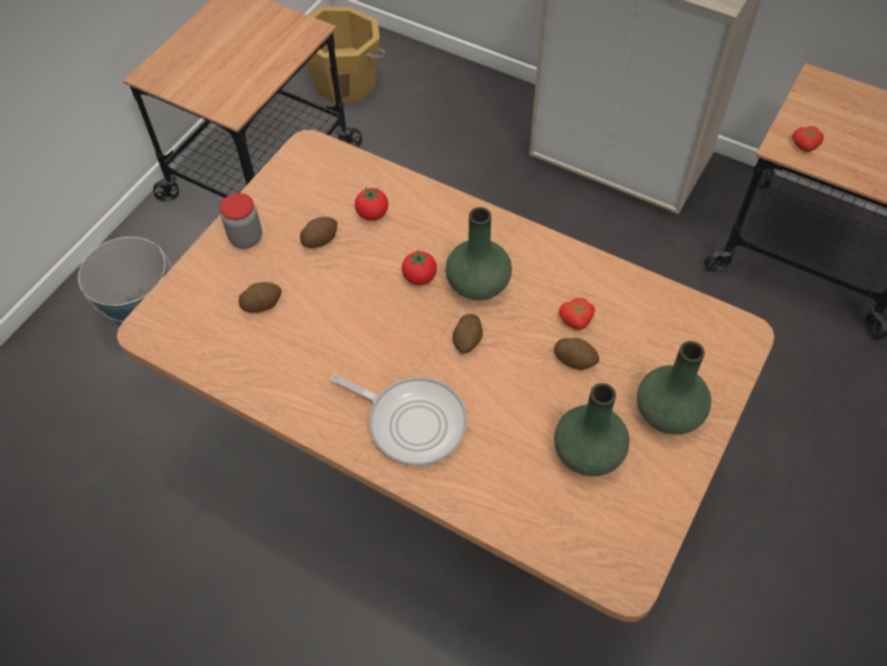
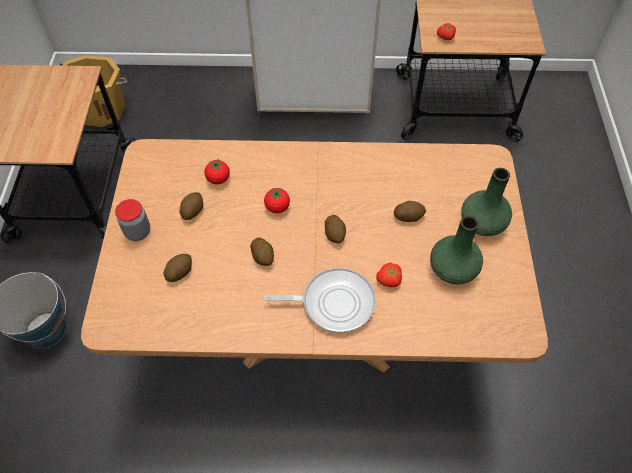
camera: 30 degrees left, 0 degrees up
(365, 329) = (263, 257): none -> potato
(479, 283) = (318, 195): green vase -> none
(576, 320) = (393, 192): tomato -> tomato (389, 280)

